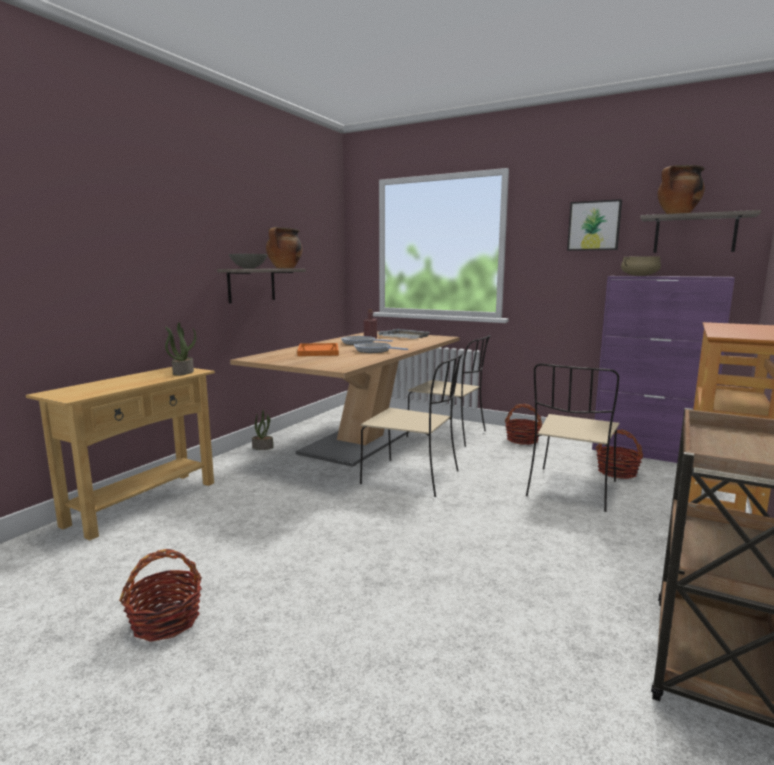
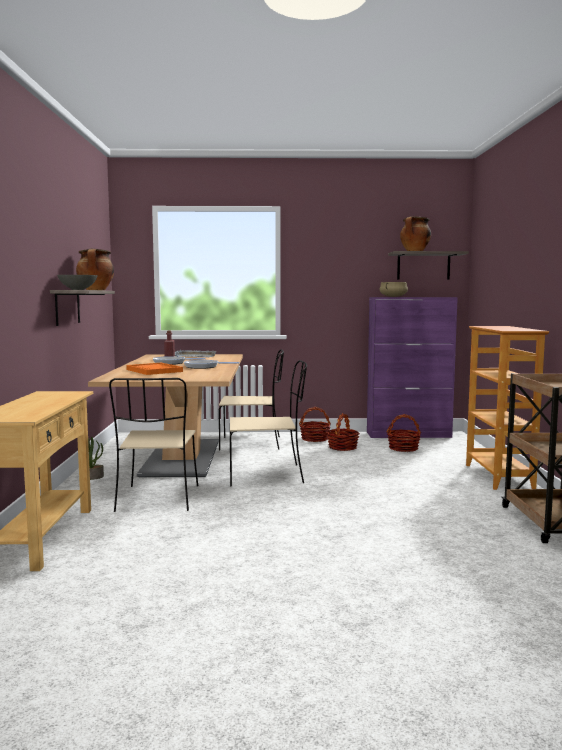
camera: 30 degrees left, 5 degrees down
(166, 620) = (215, 592): basket -> basket (342, 447)
(183, 372) = (67, 394): potted plant -> none
(571, 490) = (388, 463): beige chair -> beige chair (158, 499)
(594, 226) = (353, 257): picture -> none

